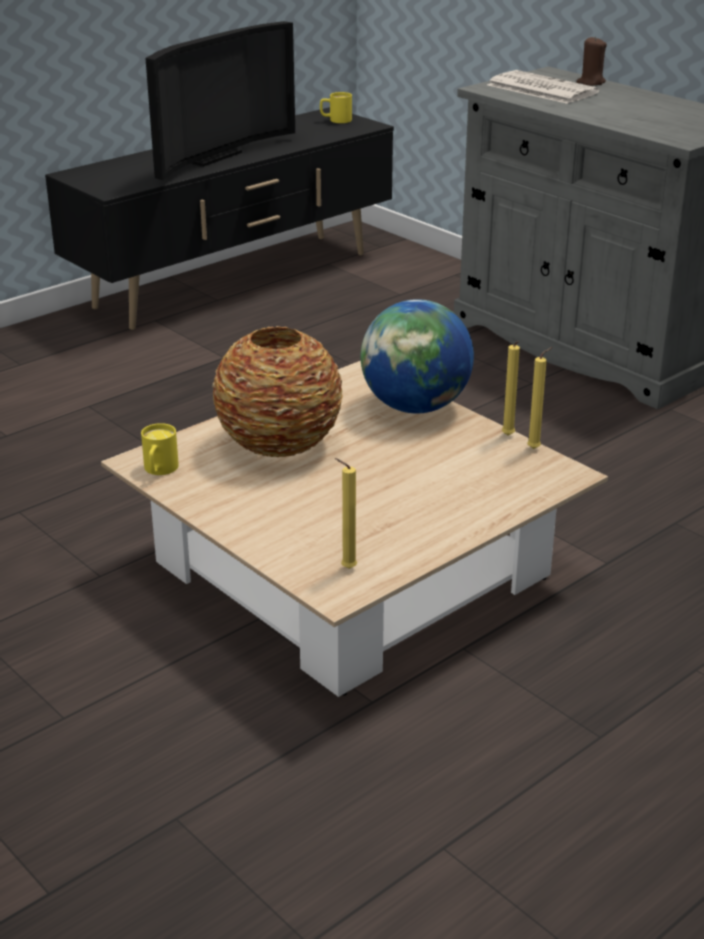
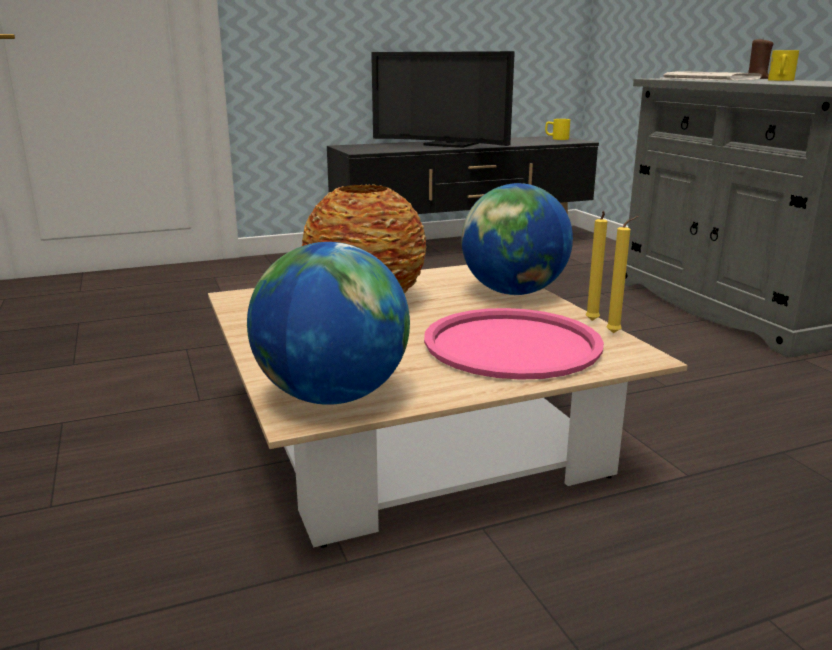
camera: 20 degrees right, 10 degrees down
(159, 471) = (245, 303): yellow mug -> yellow mug (780, 80)
(209, 156) = (447, 145): television -> television turned 60 degrees clockwise
(346, 568) = (332, 396): yellow candle -> globe
(455, 480) = (512, 345): none -> pink tray

